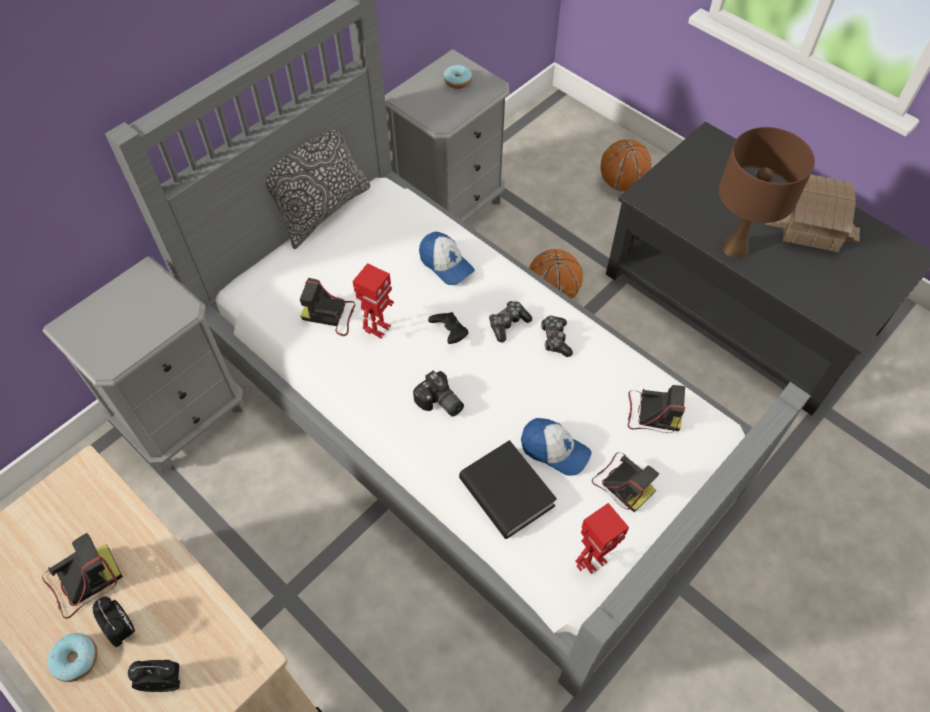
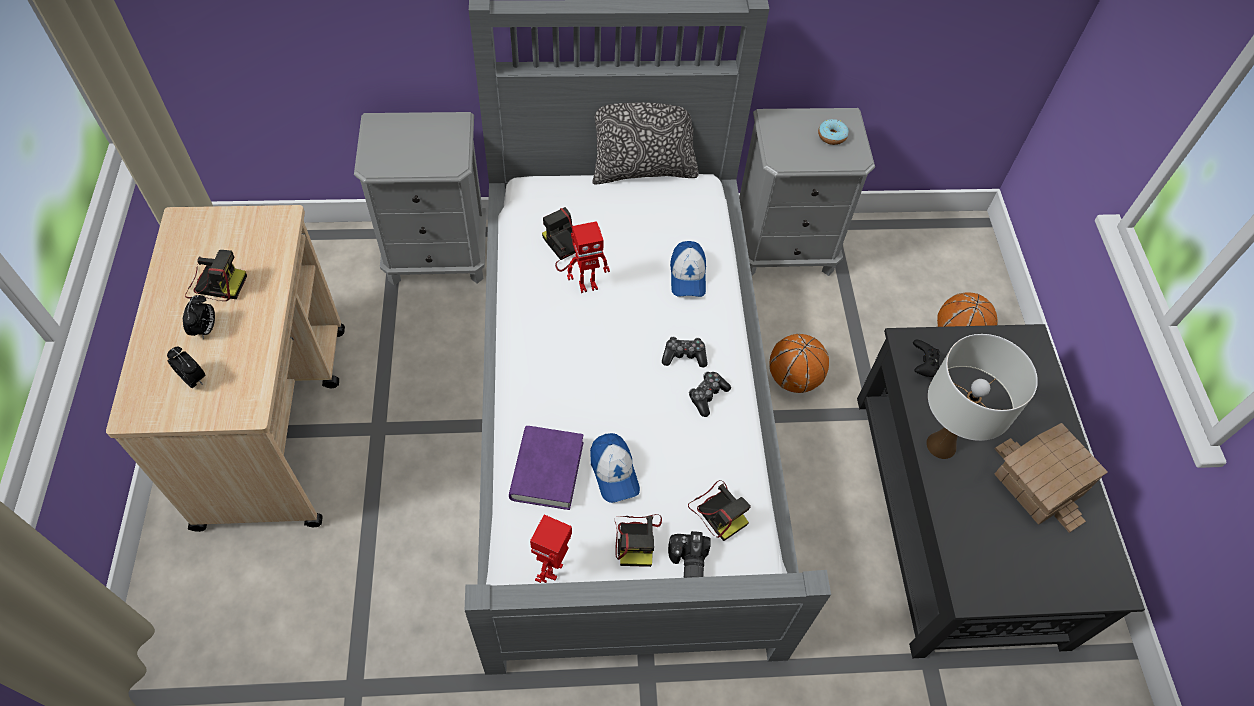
camera: 40 degrees right, 0 degrees up
(76, 659) = (166, 325): donut -> none
(439, 403) = (571, 370): camera -> camera (687, 564)
(450, 333) = (633, 328): black game controller -> black game controller (923, 366)
(506, 493) = (547, 471): black book -> purple book
(593, 560) = (553, 570): toy robot -> toy robot turned 105 degrees clockwise
(734, 248) = (940, 445): brown table lamp -> white table lamp

